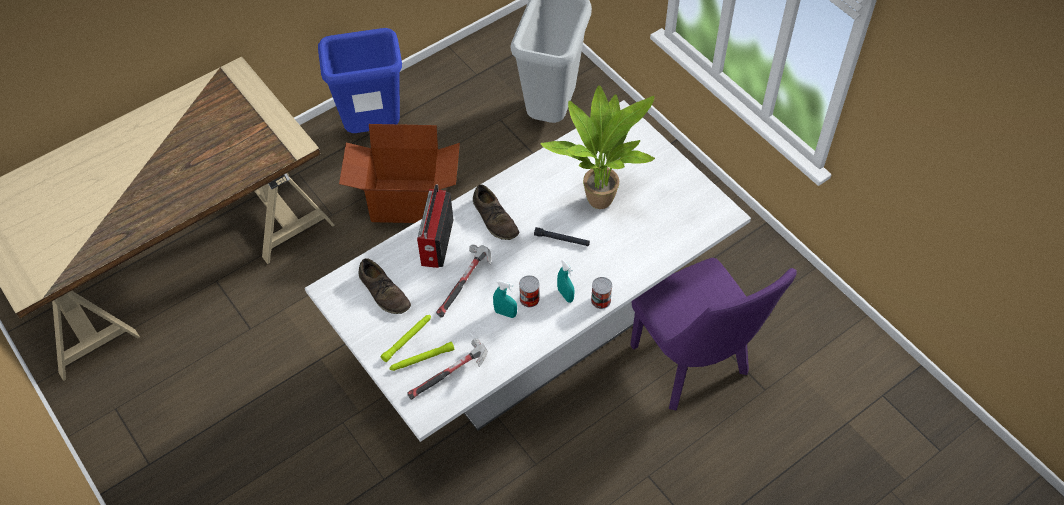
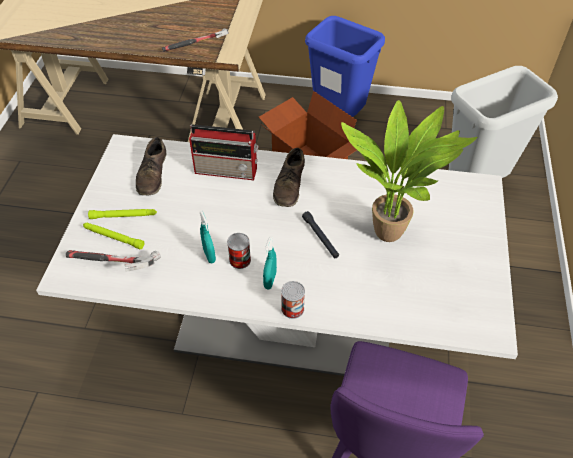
camera: 45 degrees right, 5 degrees down
(436, 243) = (227, 170): radio -> radio turned 135 degrees counterclockwise
(465, 284) = (209, 212): hammer -> hammer (199, 47)

